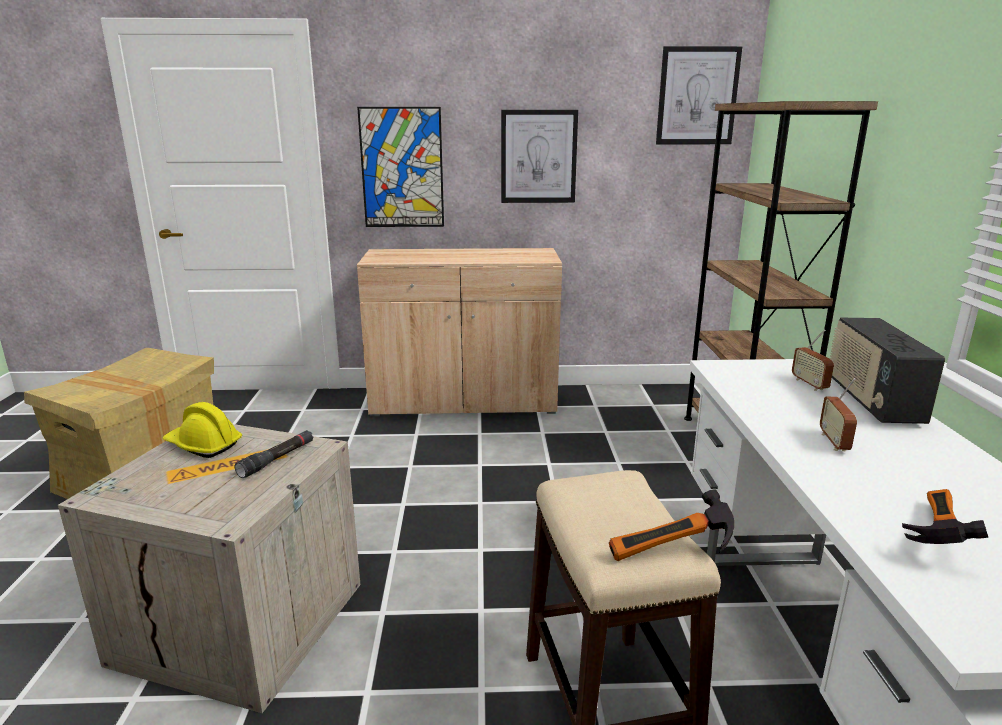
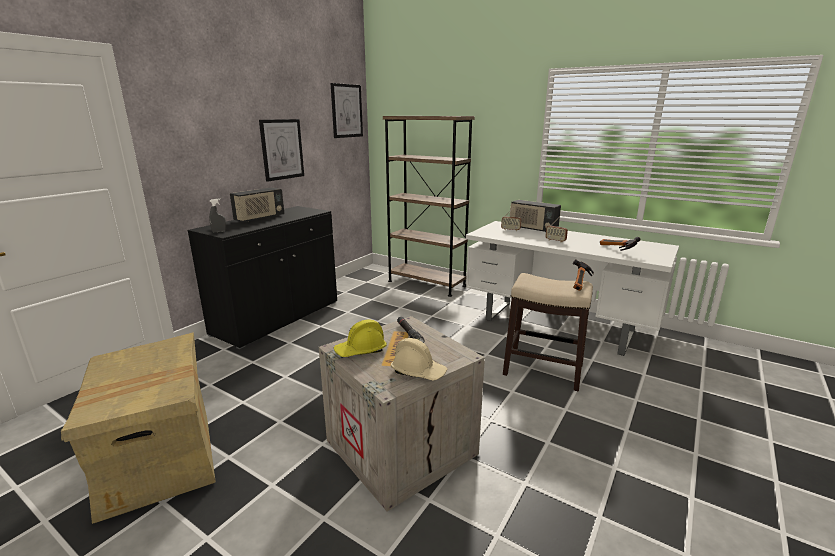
camera: 55 degrees left, 0 degrees up
(155, 501) = (418, 372): none -> beige hard hat
(378, 257) = (219, 231): none -> grey spray bottle
(402, 168) = (202, 164): picture -> none
(460, 253) = (259, 218): none -> radio
(464, 401) = (277, 318): beige cabinet -> black cabinet

